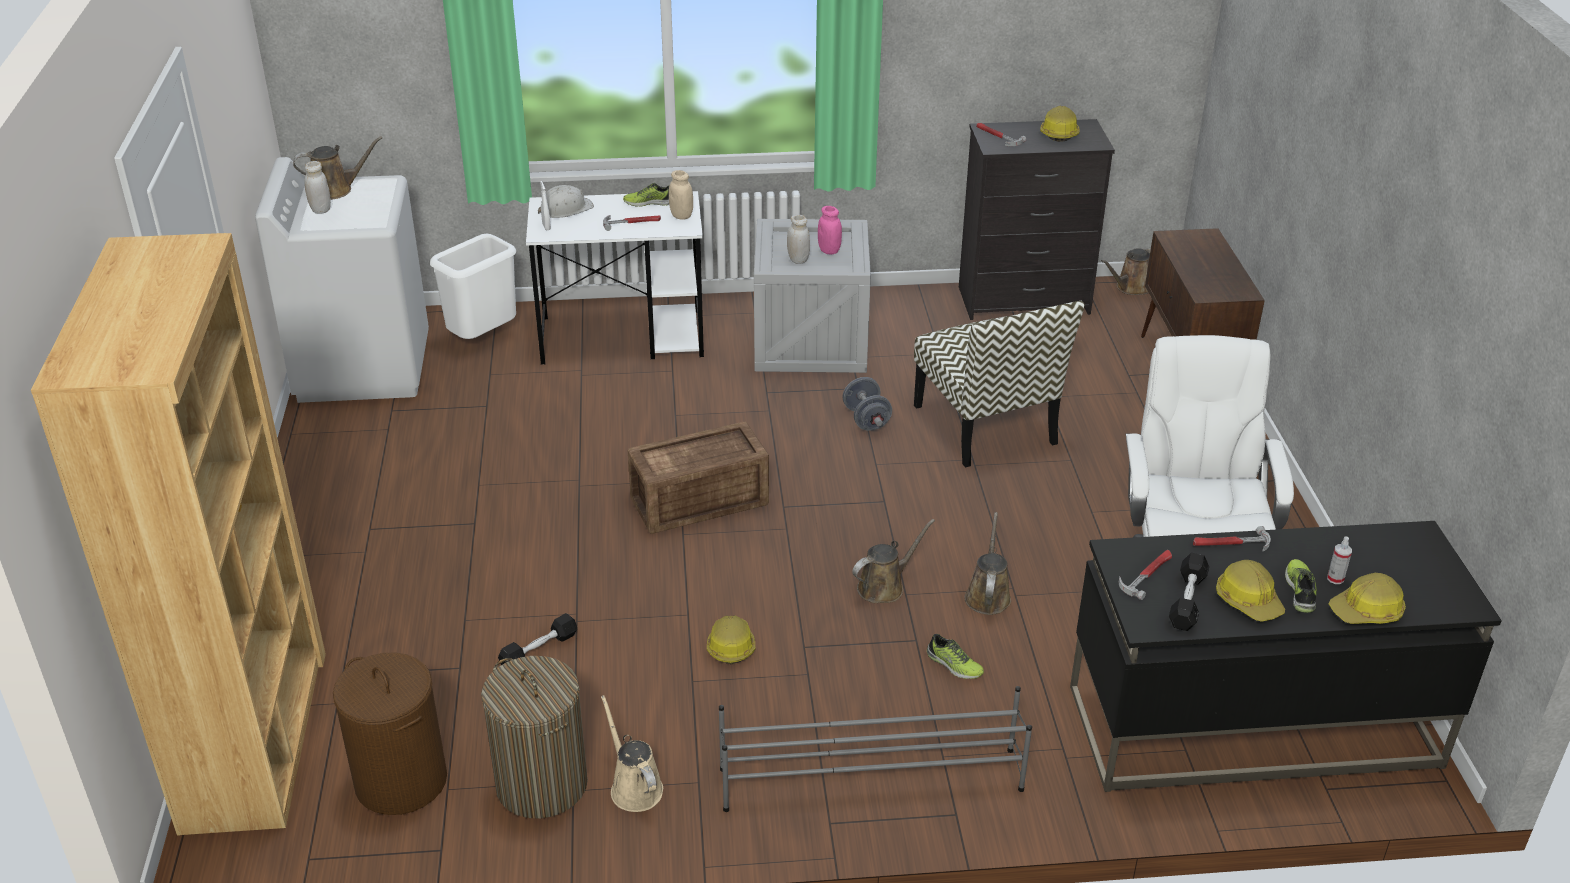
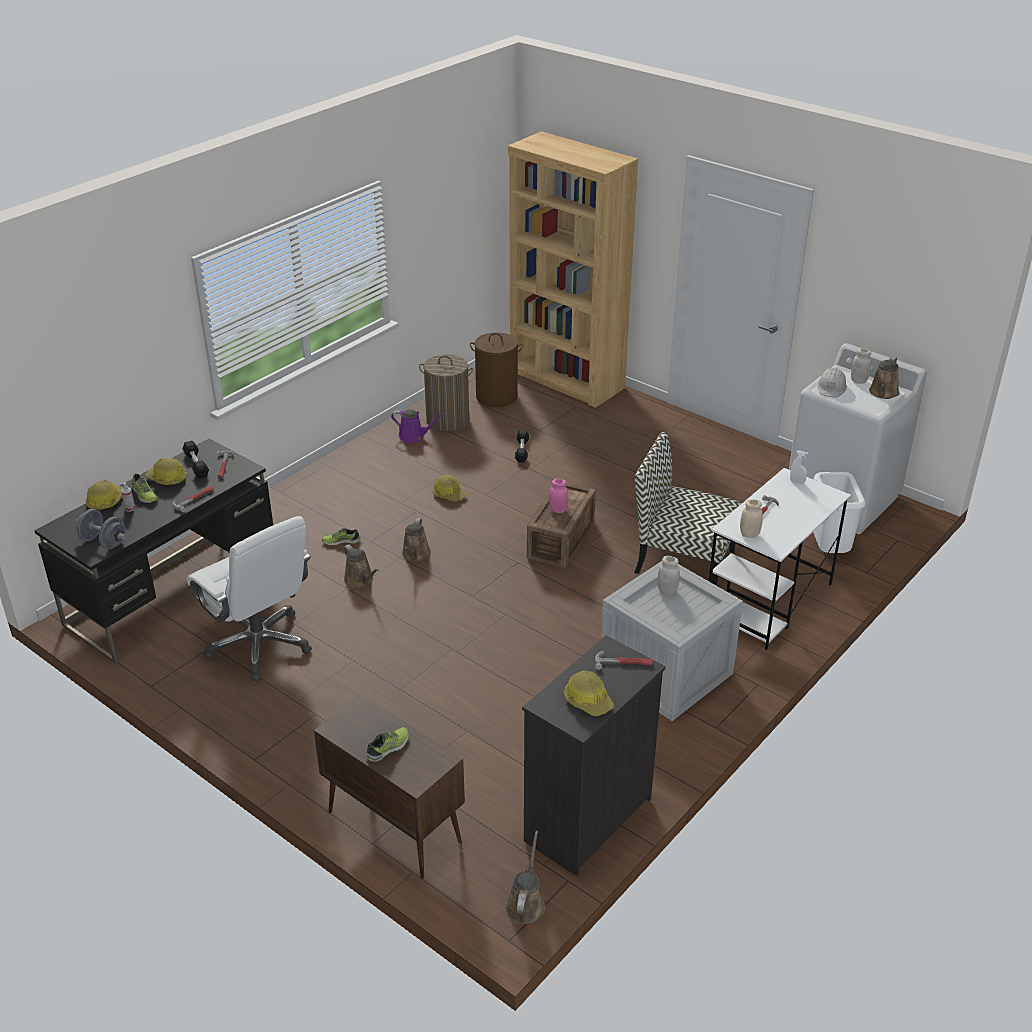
camera: 135 degrees right, 0 degrees up
(565, 209) = (815, 499): white hard hat -> white hard hat (831, 387)
(634, 787) = (414, 436): beige watering can -> purple watering can
(649, 202) = (785, 532): shoe -> shoe (388, 748)
(829, 250) = (662, 610): pink jar -> pink jar (558, 510)
(866, 419) = (551, 639): grey dumbbell -> grey dumbbell (103, 541)
(869, 779) = (328, 484): grey shoe rack -> none
(986, 426) = (477, 681): chair -> chair (682, 561)

